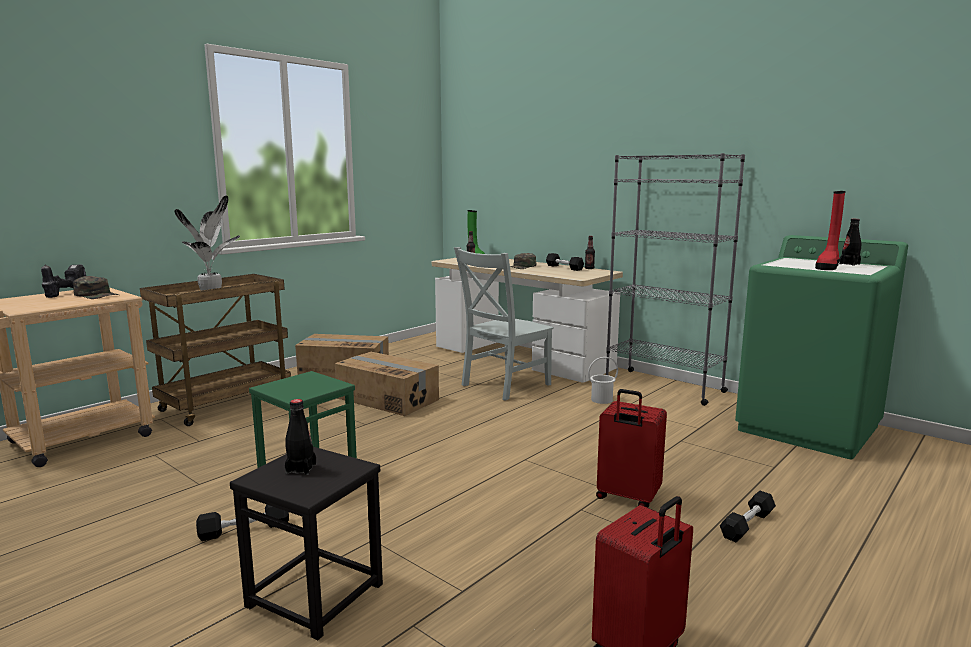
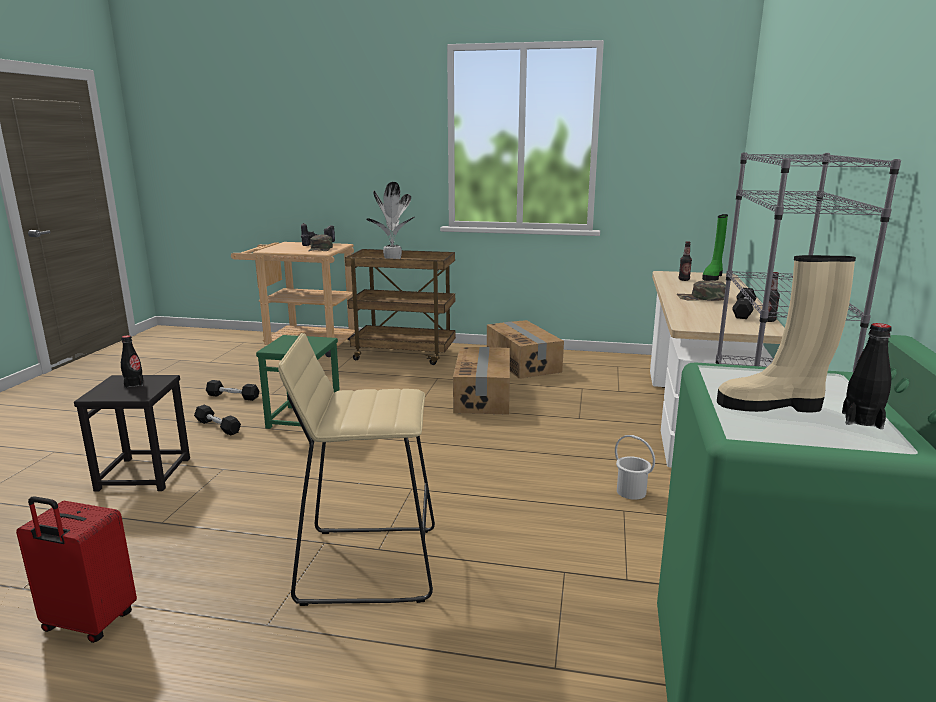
camera: 60 degrees right, 5 degrees up
(503, 386) = (591, 430): grey chair -> none
(627, 498) = (367, 563): red suitcase -> beige stool
(747, 525) = (352, 661): black dumbbell -> black dumbbell (233, 396)
(828, 267) = (772, 405): red boot -> beige boot

